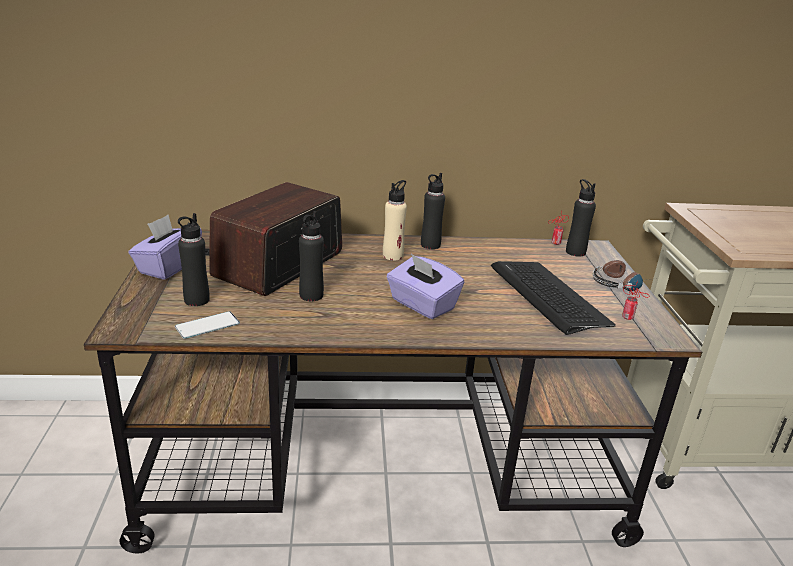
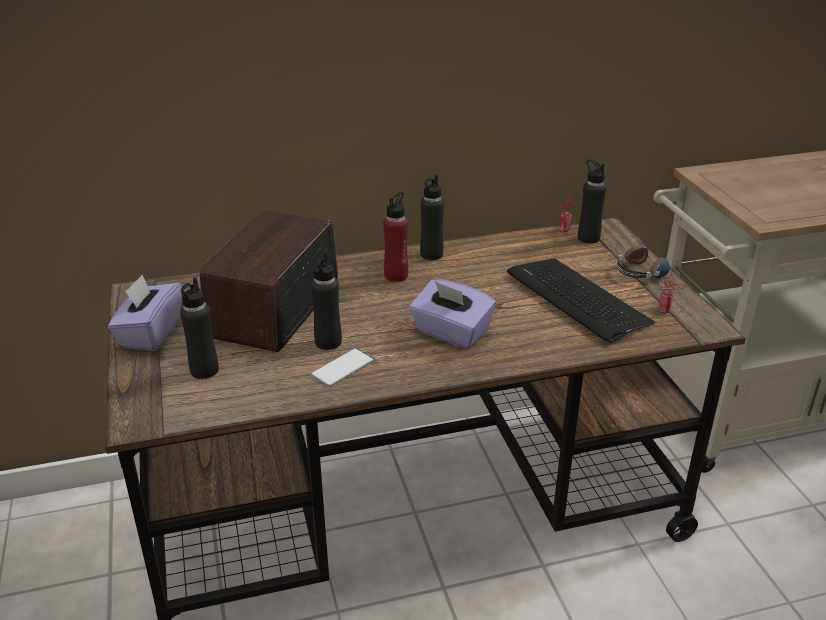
camera: 10 degrees left, 5 degrees up
(207, 325) = (232, 400): phone -> phone (343, 367)
(393, 256) = (396, 276): beige bottle -> red bottle

